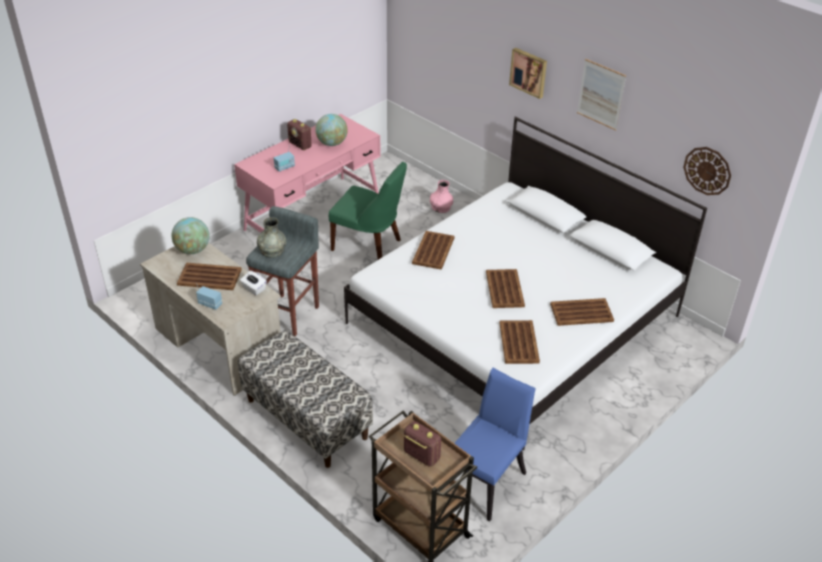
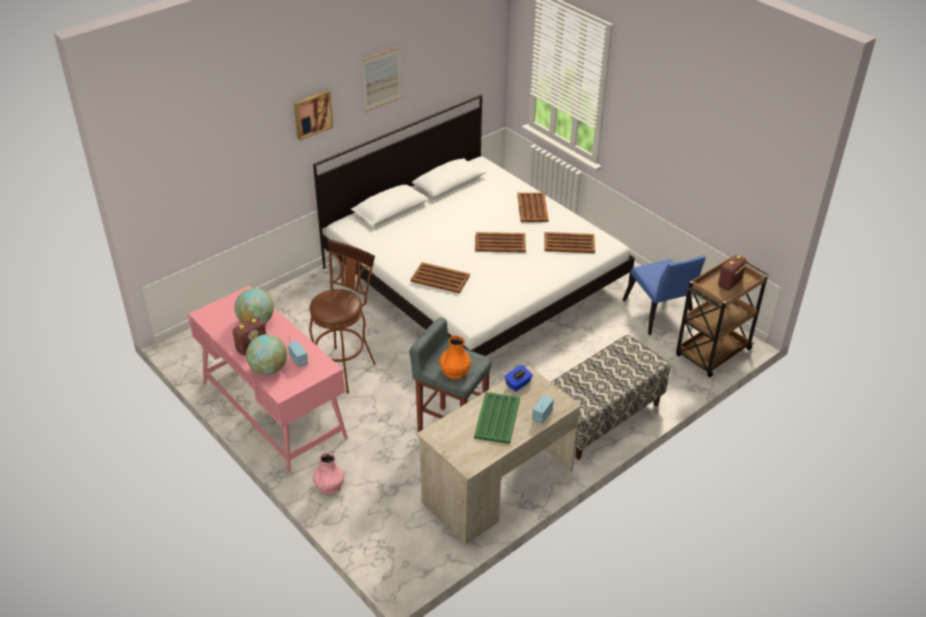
camera: 85 degrees left, 0 degrees up
(193, 250) = (447, 434): globe -> globe (268, 369)
(209, 277) = (497, 419): brown tray -> green tray
(254, 289) = (518, 384): white tissue box -> blue tissue box
(272, 250) = (455, 371): grey vase -> orange vase
(369, 246) = (344, 366): green chair -> brown stool
(441, 207) = (288, 309): pink vase -> pink vase (329, 485)
(485, 478) = (659, 315): blue chair -> blue chair turned 150 degrees counterclockwise
(707, 170) = (471, 68): wall clock -> none

